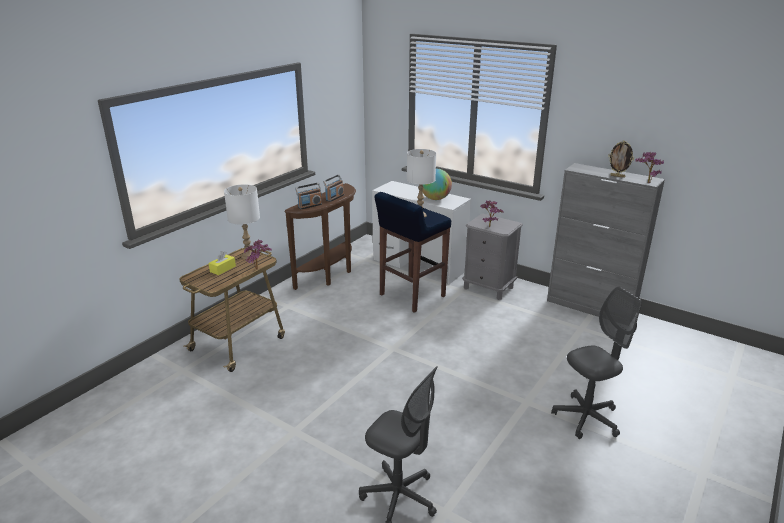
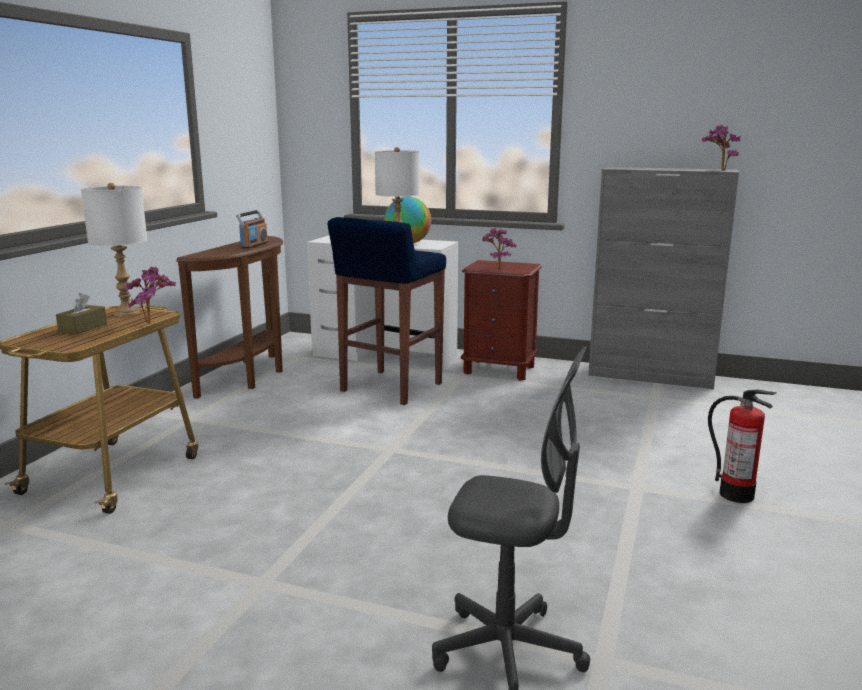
camera: 15 degrees left, 10 degrees down
(223, 269) = (83, 328): yellow tissue box -> brown tissue box
(309, 206) = (217, 253): radio -> none
(488, 288) = (499, 370): grey nightstand -> brown nightstand
(586, 418) = (736, 494): grey office chair -> fire extinguisher
(617, 176) = (677, 169): picture frame -> none

